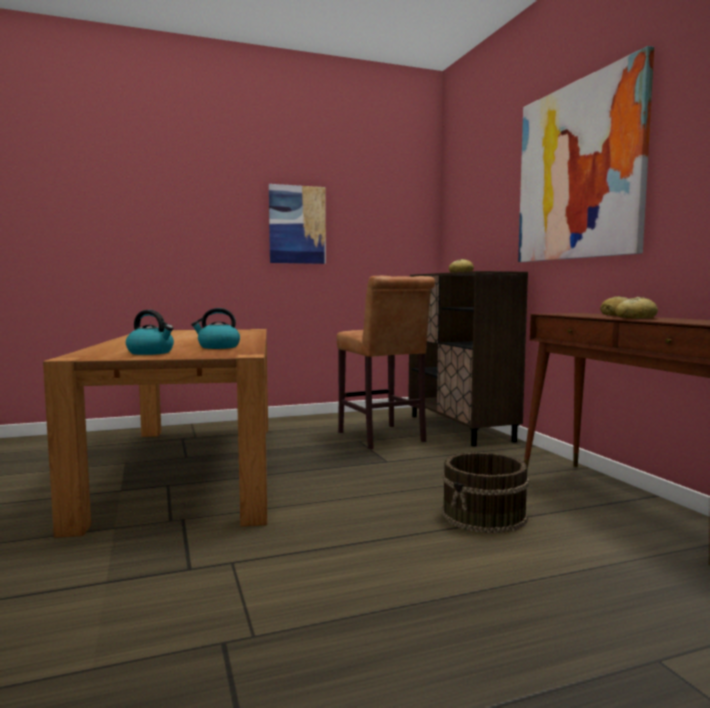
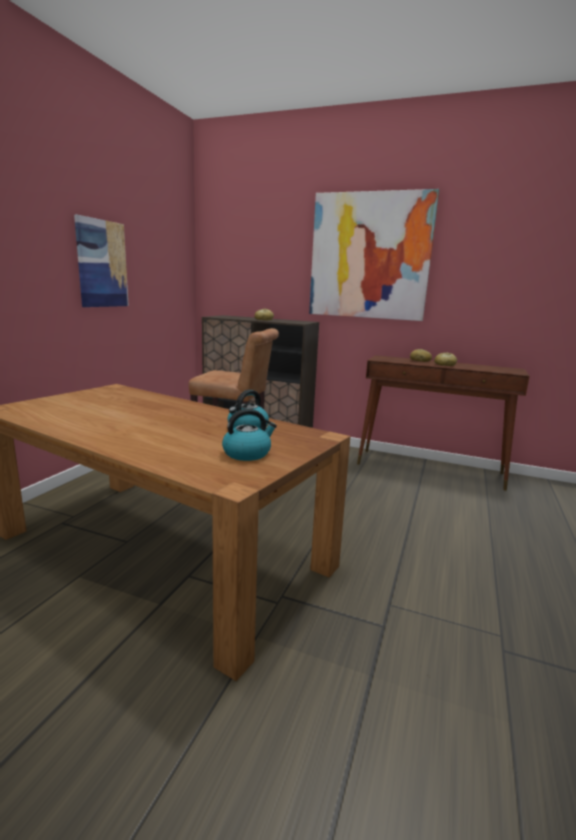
camera: 50 degrees left, 10 degrees up
(484, 515) = (404, 501): brown bucket -> none

